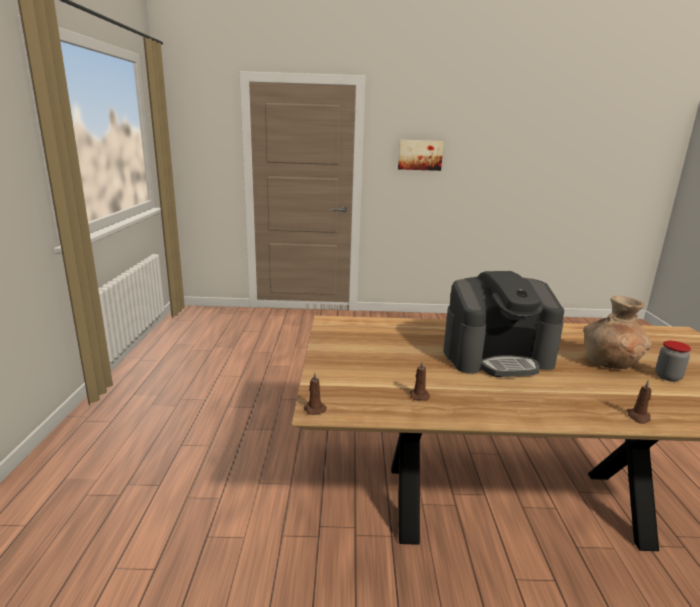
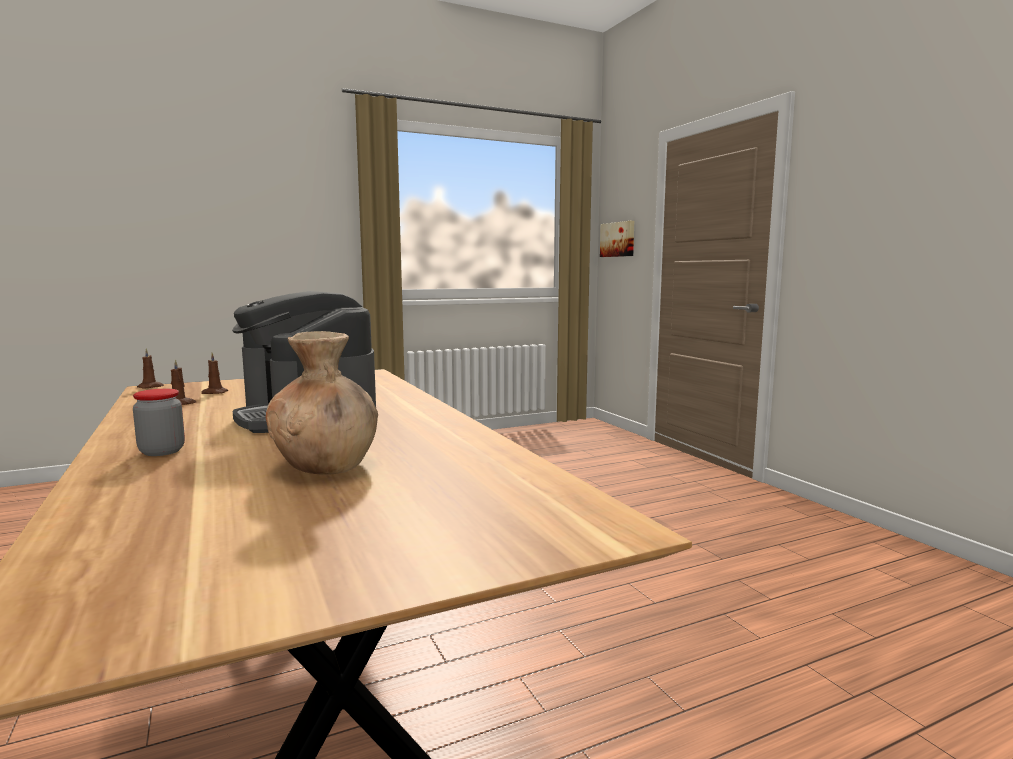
camera: 65 degrees right, 10 degrees down
(420, 155) = (875, 207): picture -> picture (618, 239)
(638, 417) = (109, 477): brown candle -> brown candle (214, 393)
(668, 377) = (280, 500): jar -> jar (162, 451)

